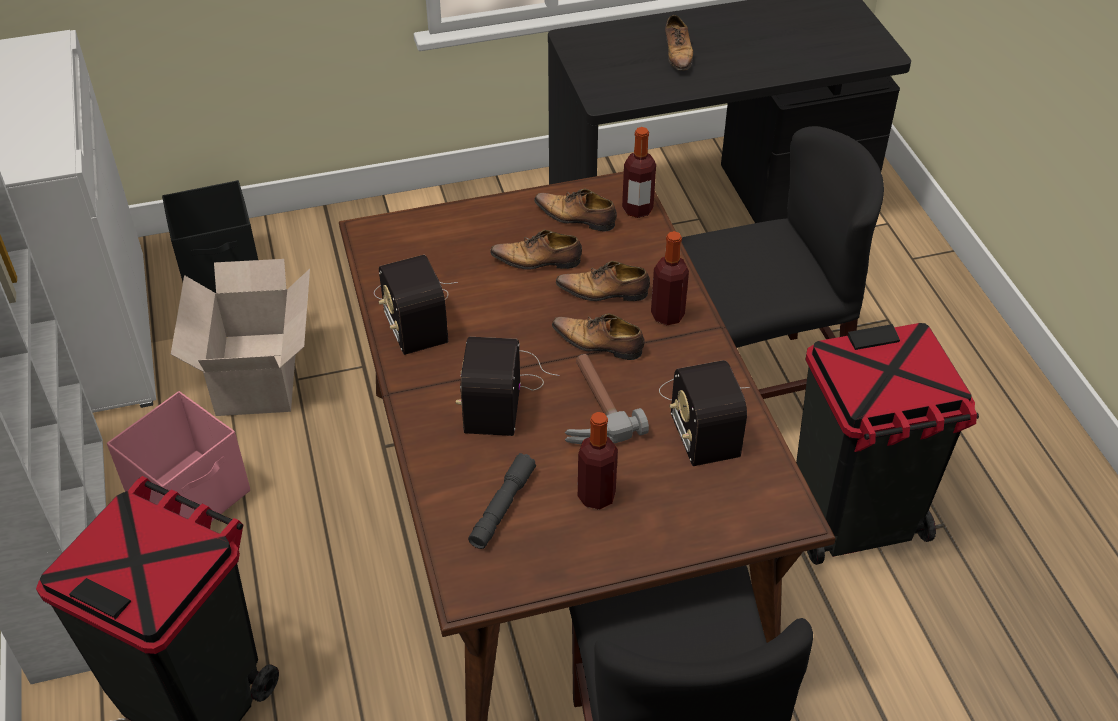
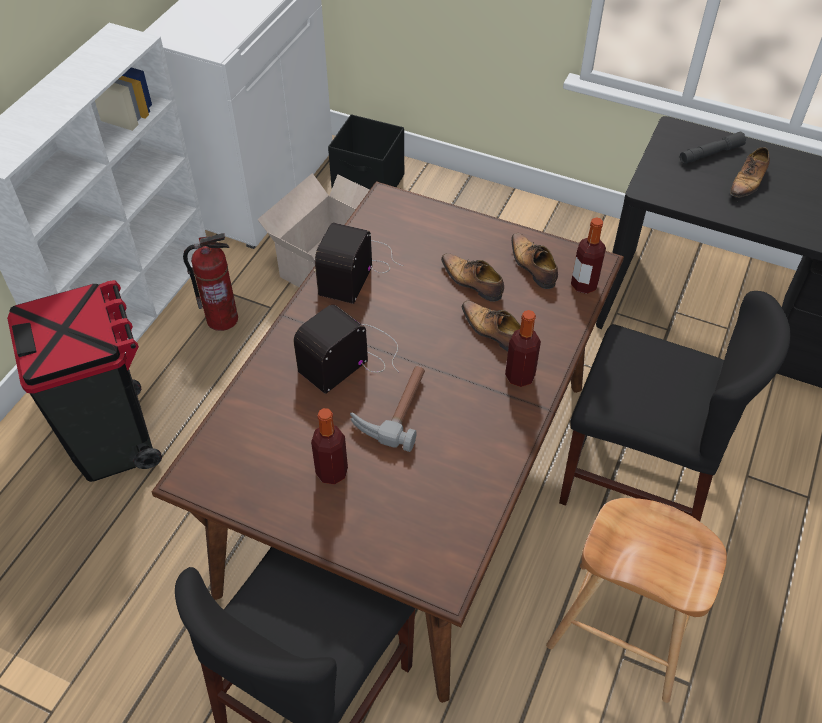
camera: 40 degrees right, 5 degrees up
(192, 496) = (222, 319): pink storage box -> fire extinguisher
(502, 507) = (267, 437): grey flashlight -> grey flashlight (711, 153)
(599, 344) = (449, 367): shoe -> none
(702, 414) = (465, 464): radio -> none
(855, 520) = (621, 630): black trash can -> brown stool

